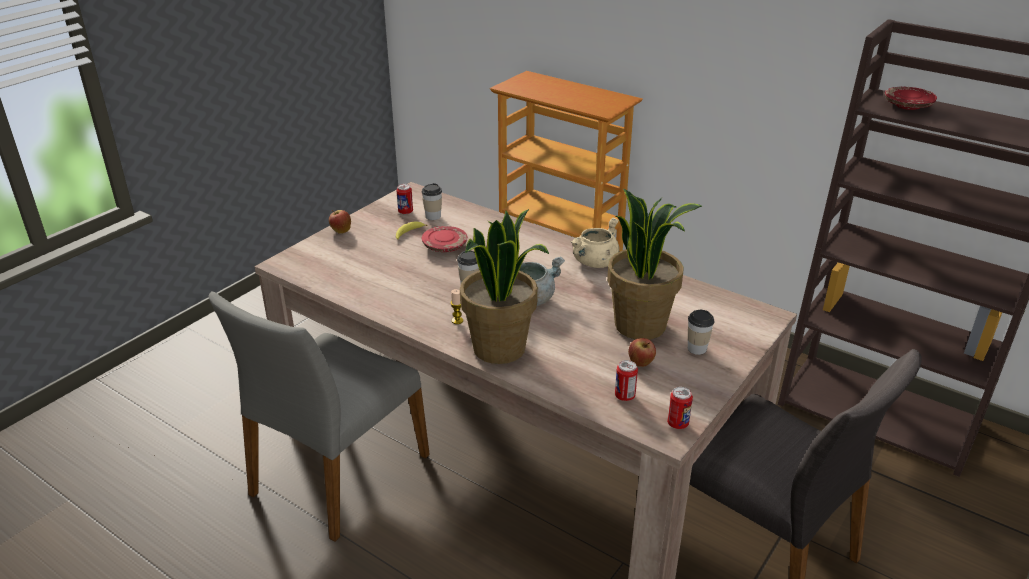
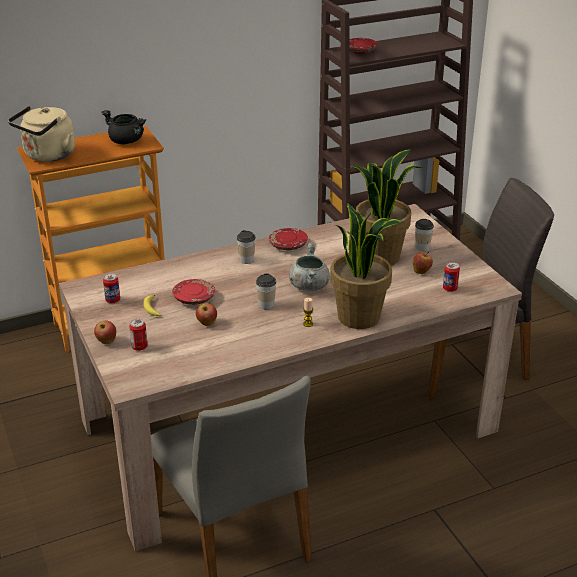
camera: 60 degrees left, 0 degrees up
(408, 266) = (207, 323): none -> apple
(433, 216) = (137, 289): cup -> cup (246, 260)
(526, 84) = (48, 156): none -> beige kettle
(595, 263) = (288, 245): beige cooking pot -> red plate
(598, 101) = (127, 141): none -> black cooking pot
(677, 423) = (489, 281): can -> can (139, 347)

